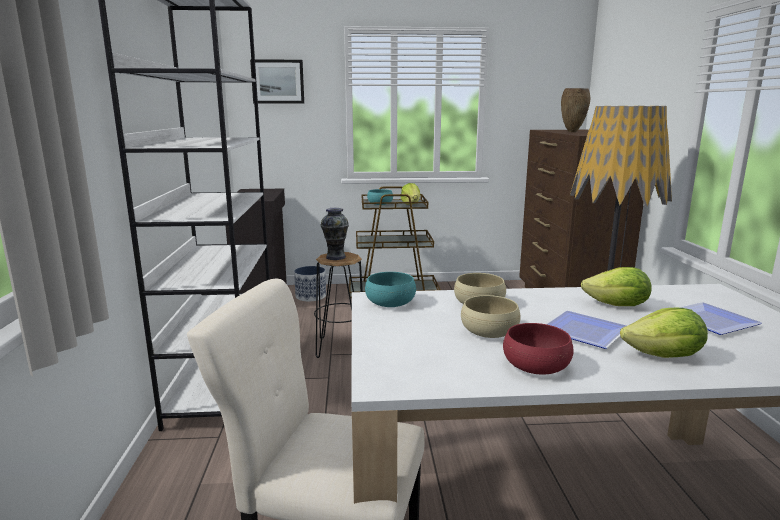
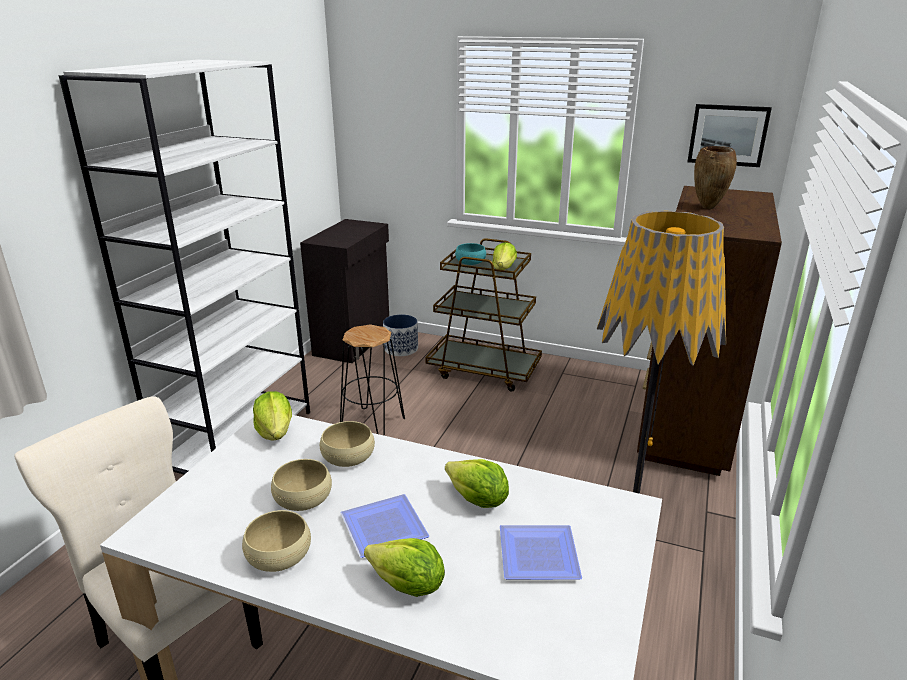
camera: 25 degrees right, 10 degrees up
(278, 81) = (384, 101): picture -> picture (728, 135)
(336, 257) = (363, 334): vase -> none
(390, 302) = (275, 432): turquoise bowl -> lettuce
(536, 365) = (279, 555): red bowl -> beige bowl

